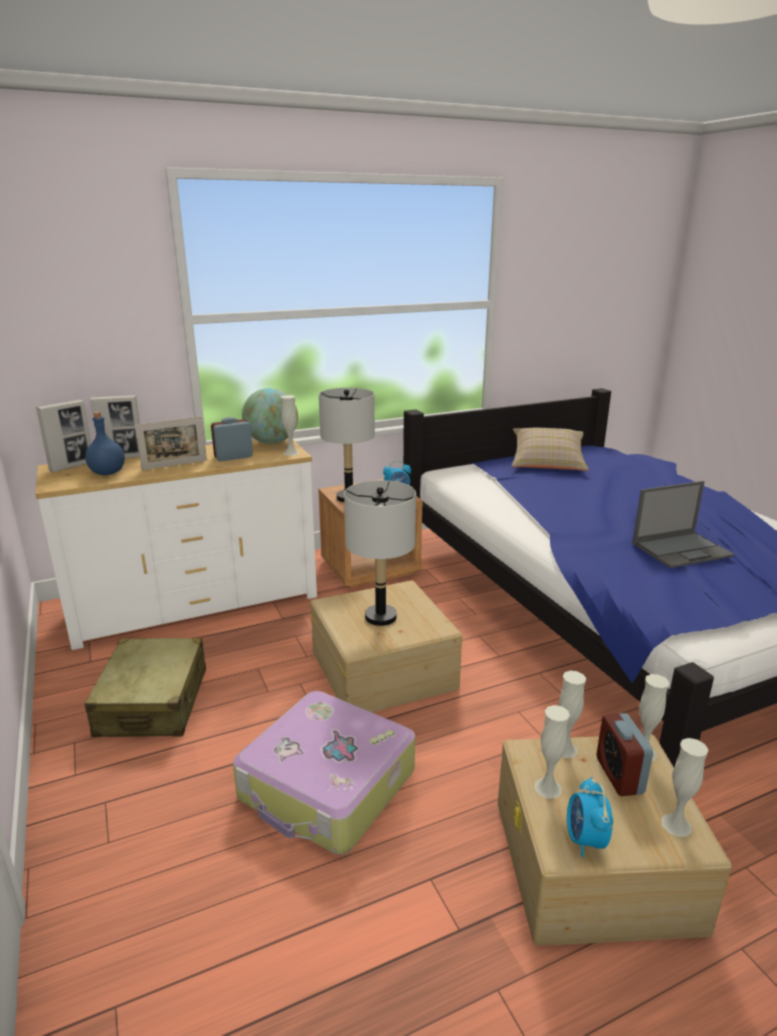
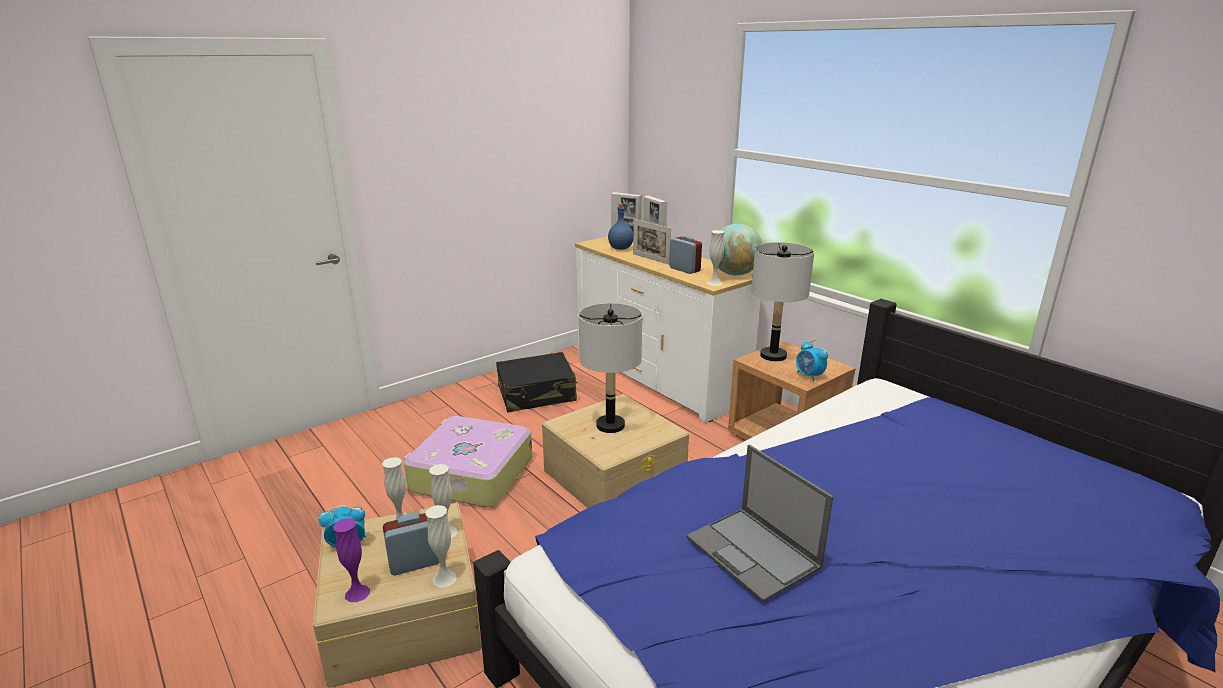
camera: 75 degrees right, 0 degrees up
(153, 702) = (537, 394): beige suitcase -> black suitcase
(547, 463) = (999, 447): beige pillow -> none
(676, 825) = (357, 593): white vase -> purple vase

